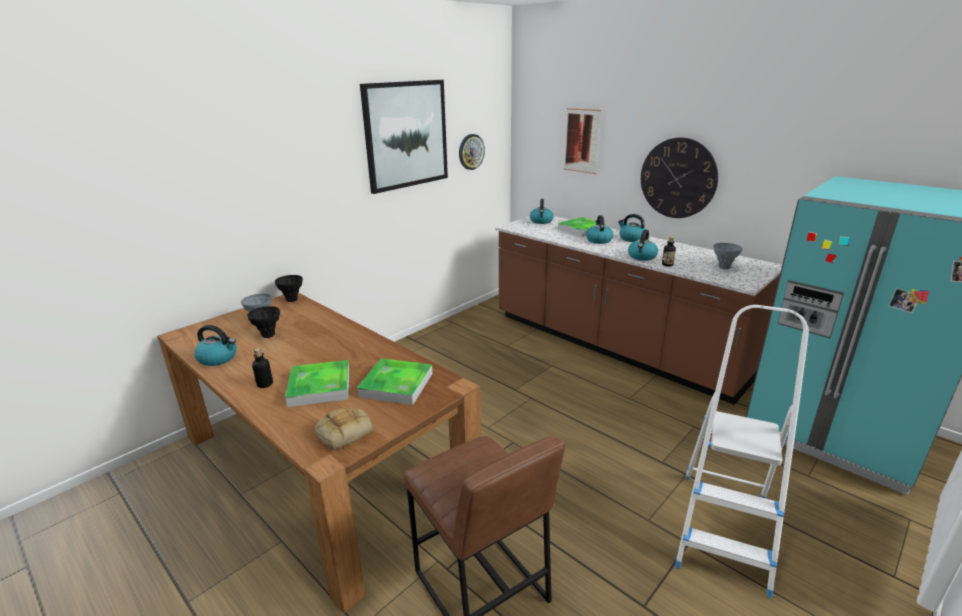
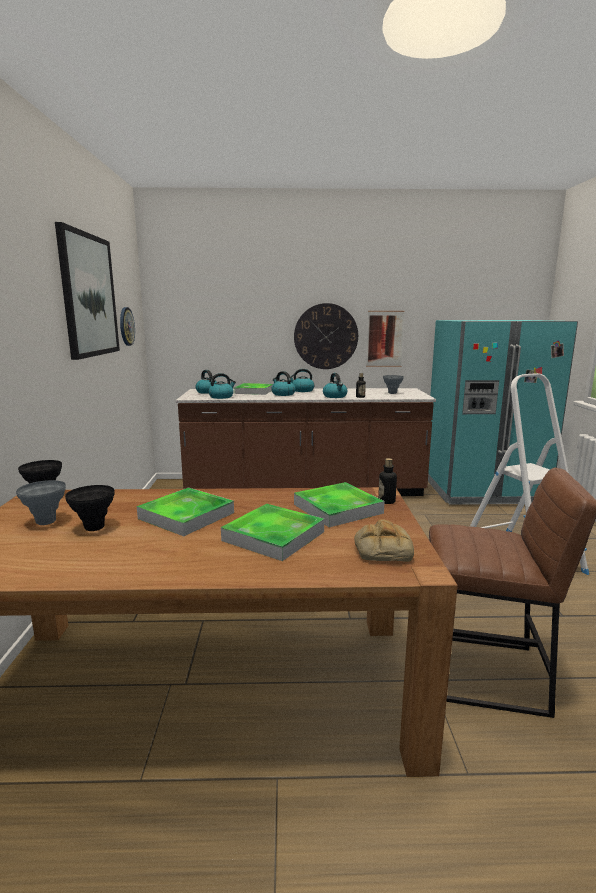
camera: 45 degrees left, 10 degrees down
(218, 358) = (72, 567): kettle -> kettle (221, 397)
(265, 384) = (206, 559): bottle -> bottle (386, 501)
(316, 347) = (186, 515): none -> tray
(582, 141) = (230, 314): picture -> picture (384, 339)

